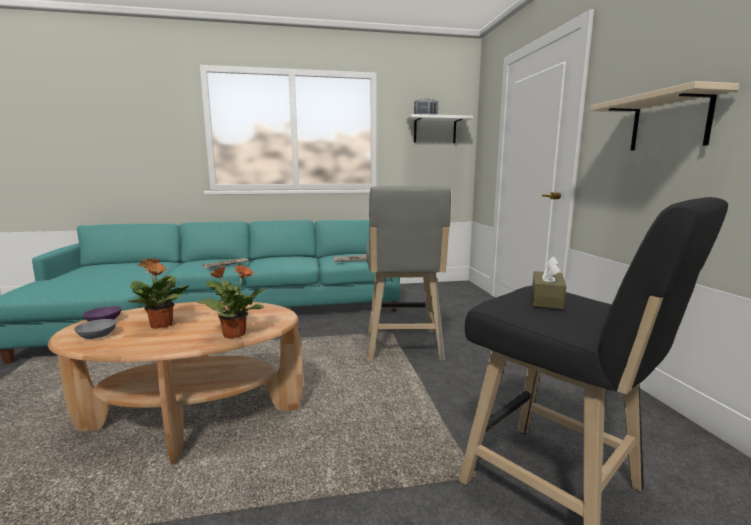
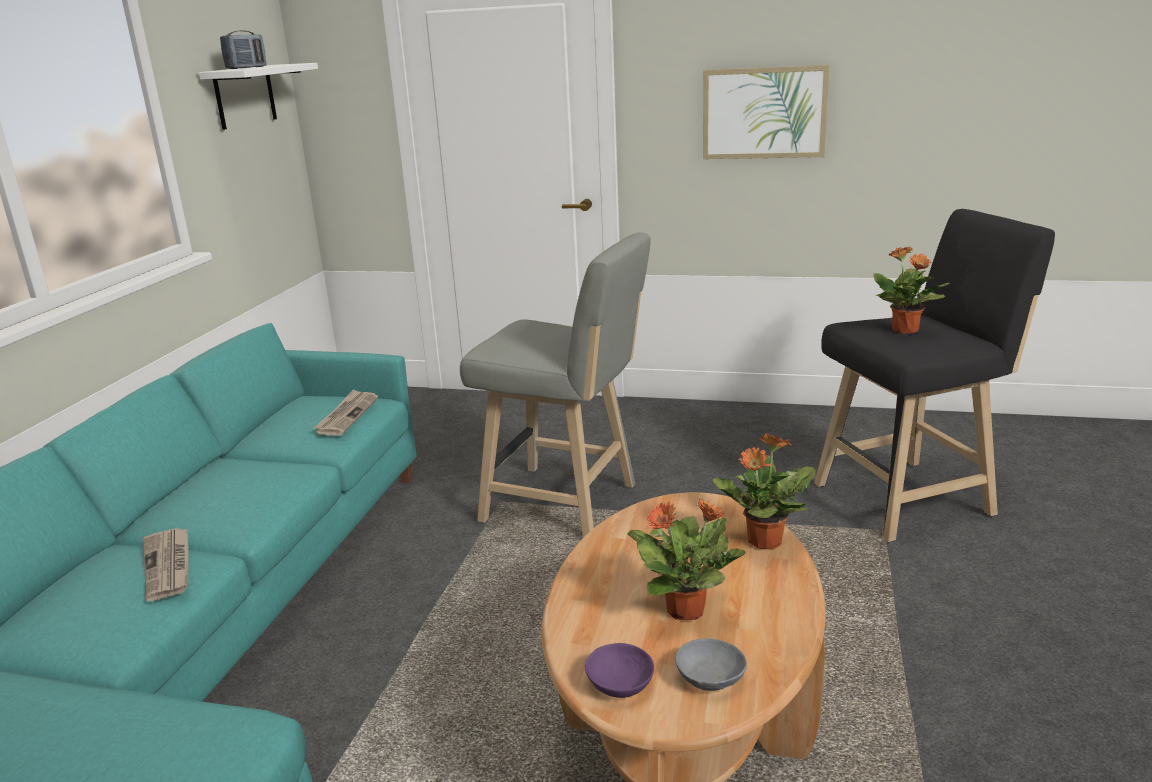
camera: 65 degrees left, 10 degrees up
(546, 300) = (905, 331): brown tissue box -> potted plant
(669, 122) = (764, 113): beige shelf -> picture

